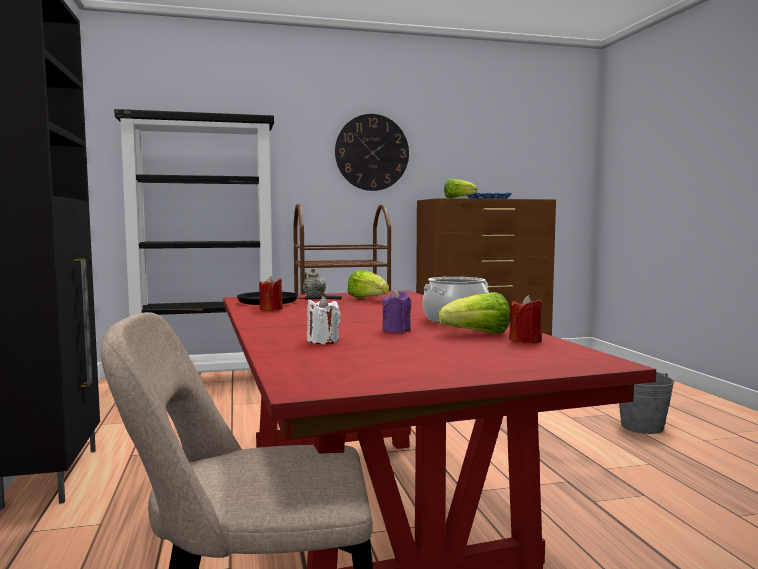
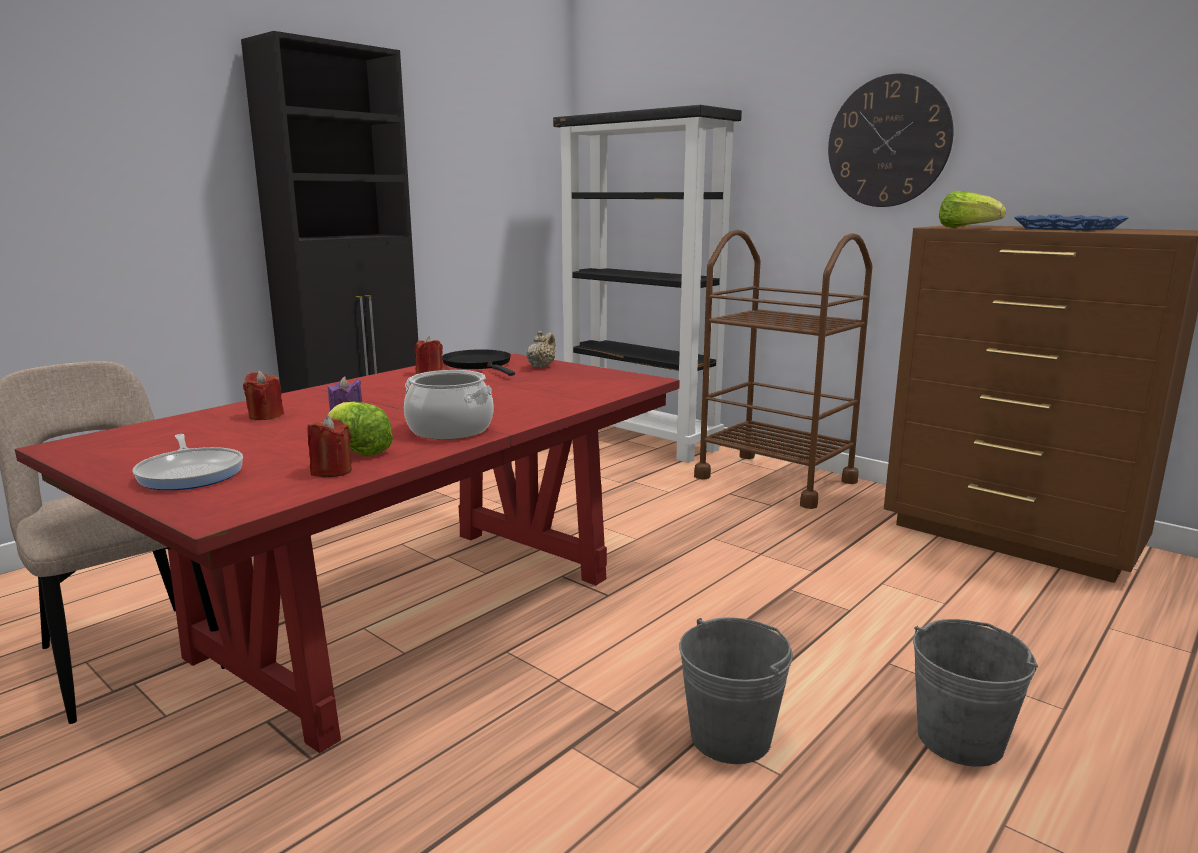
camera: 55 degrees right, 10 degrees up
(323, 341) = (265, 416): white candle -> red candle
(367, 299) = (563, 381): lettuce -> none
(483, 362) = (191, 473): none -> frying pan
(611, 463) = (730, 737): none -> grey bucket

